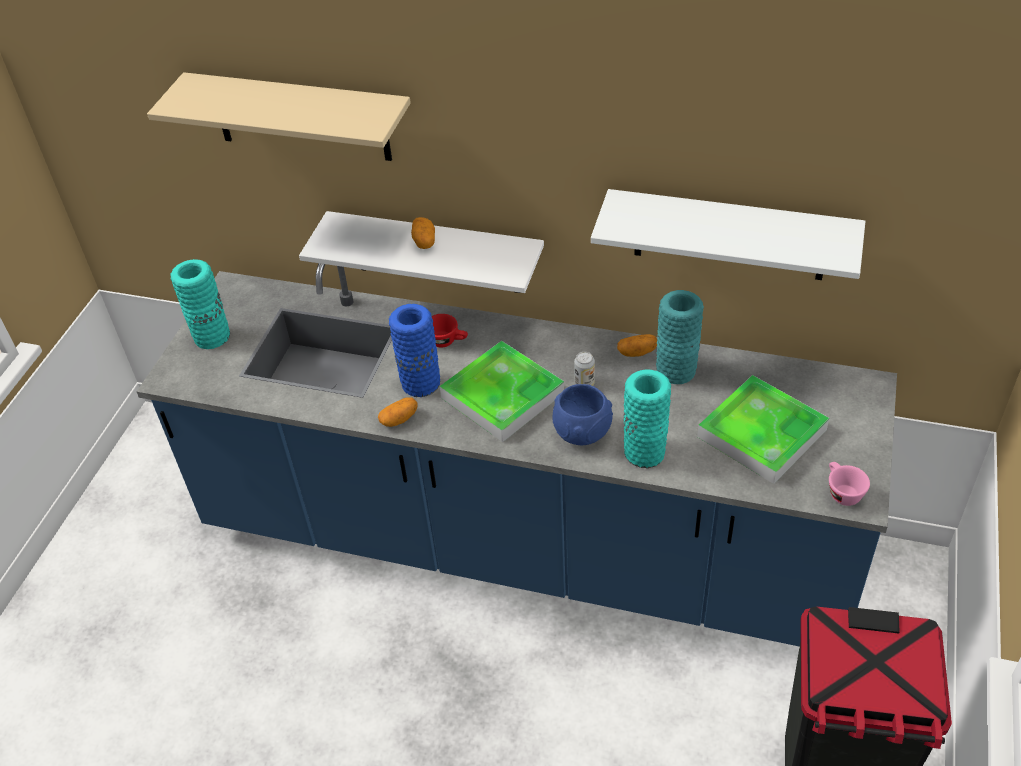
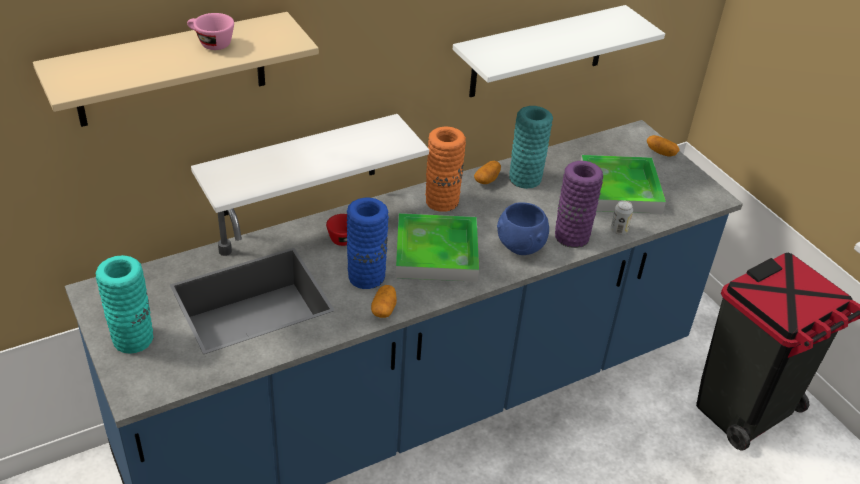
camera: 50 degrees left, 5 degrees down
(424, 241) = (309, 151): potato -> potato (661, 152)
(568, 351) = (442, 201): none -> orange vase
(584, 383) = (480, 215): can -> can (619, 230)
(644, 452) = (571, 236): turquoise vase -> purple vase
(841, 492) = (699, 198): pink cup -> pink cup (210, 43)

